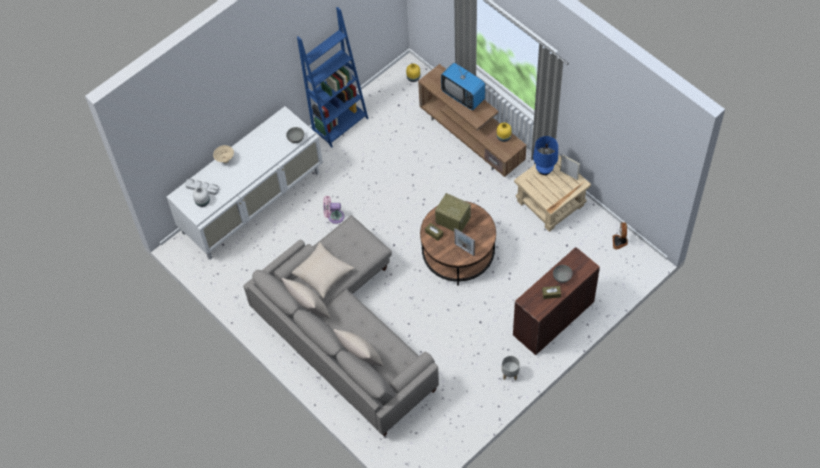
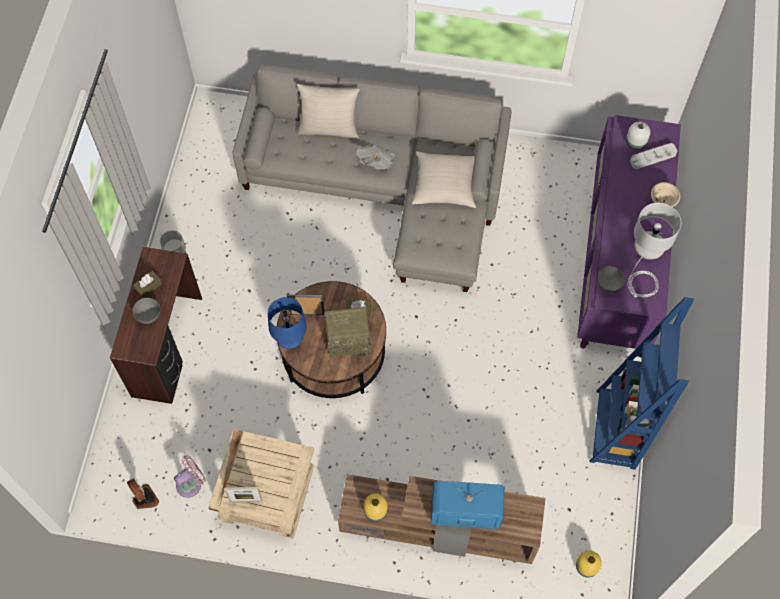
camera: 140 degrees right, 5 degrees up
(253, 203) = (617, 261): white cabinet -> purple cabinet
(266, 137) = (645, 263): none -> grey table lamp
(308, 308) = (427, 142): beige pillow -> none
(334, 216) = (513, 305): pink fan -> pink fan (191, 483)
(350, 315) = (376, 162): none -> newspaper
(544, 170) = (283, 487): blue table lamp -> blue table lamp (290, 340)

